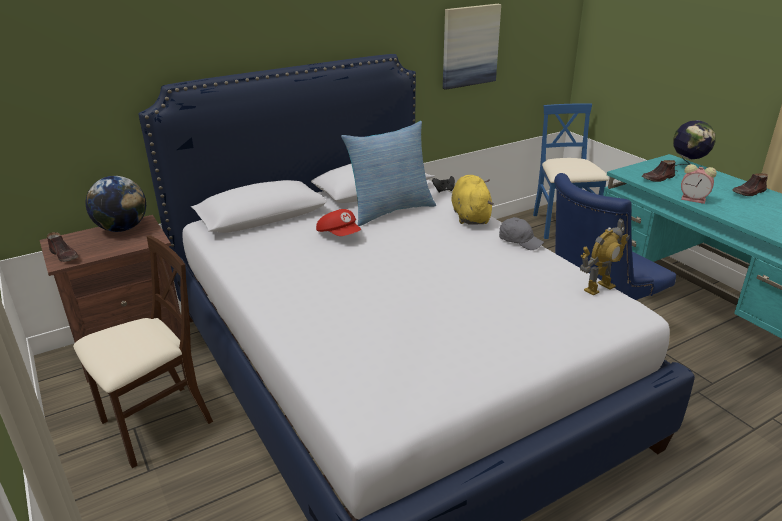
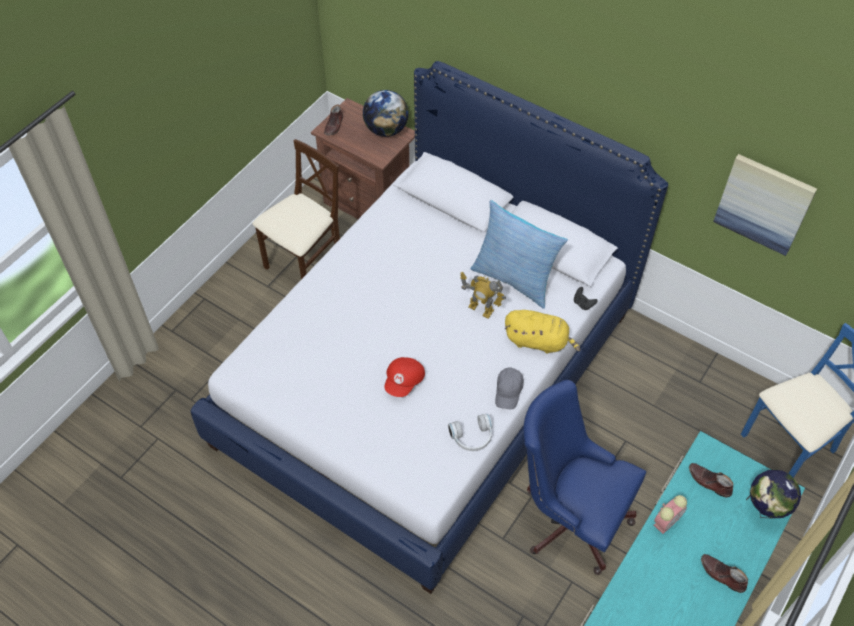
camera: 65 degrees right, 25 degrees up
(156, 424) = (305, 265): beige chair -> beige chair turned 75 degrees counterclockwise
(339, 235) = (449, 263): red cap -> red cap (404, 381)
(470, 216) = (538, 341): yellow plush toy -> yellow plush toy turned 45 degrees clockwise
(568, 271) = (472, 438): none -> white headphones
(598, 288) = (455, 465): toy robot -> toy robot (481, 309)
(694, 199) = (666, 521): alarm clock -> alarm clock turned 135 degrees counterclockwise

